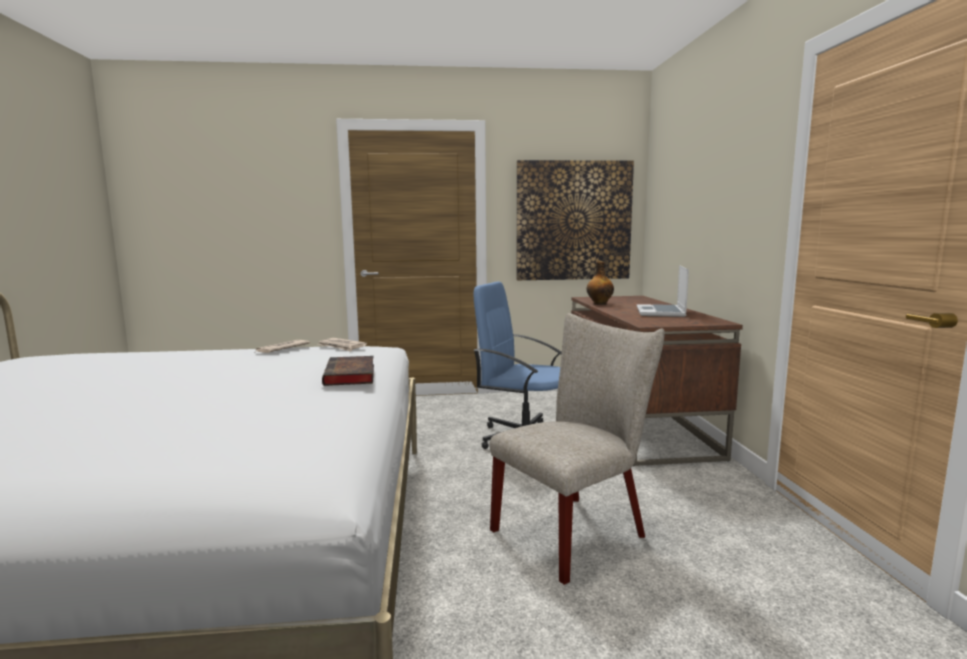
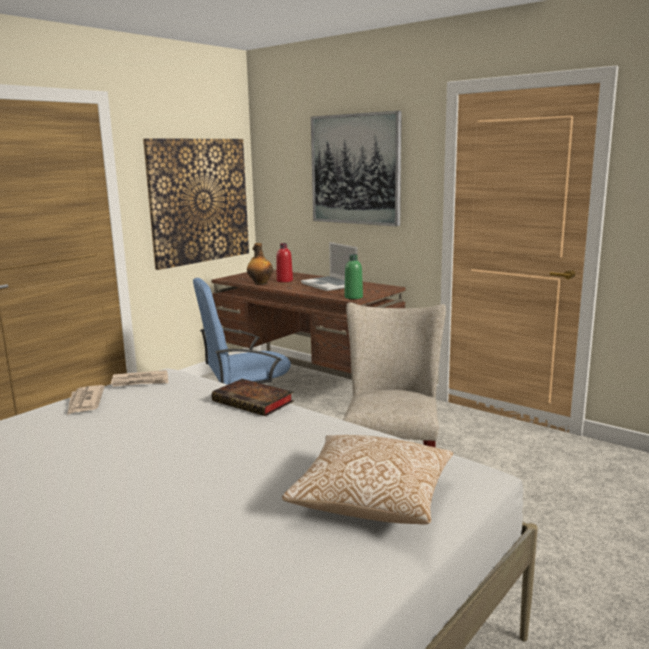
camera: 45 degrees left, 5 degrees up
(177, 465) = (372, 499): none -> pillow
(628, 304) = (284, 280): none -> red bottle
(651, 323) = (353, 297): none -> green bottle
(715, 180) = (355, 169): none -> picture

